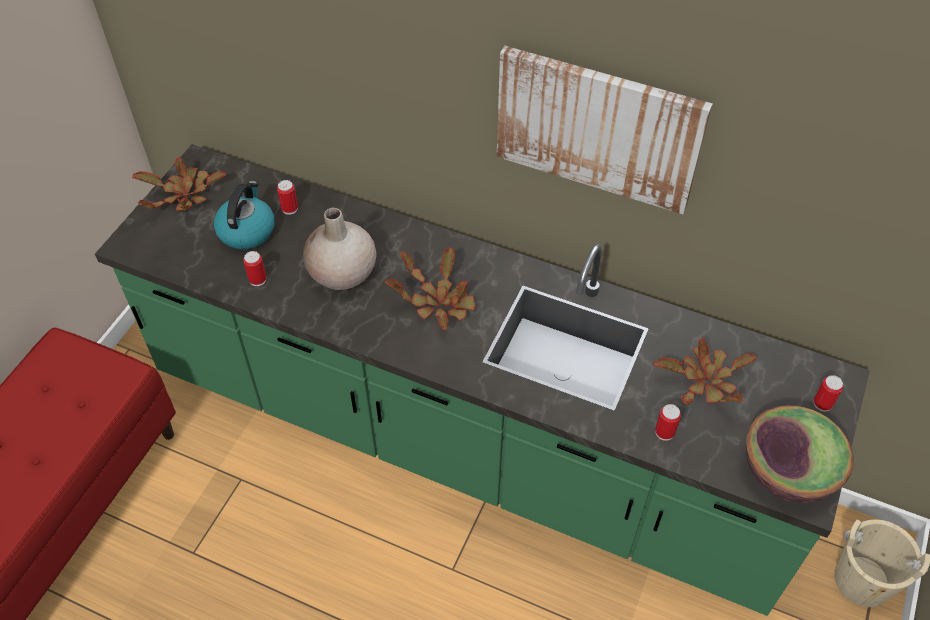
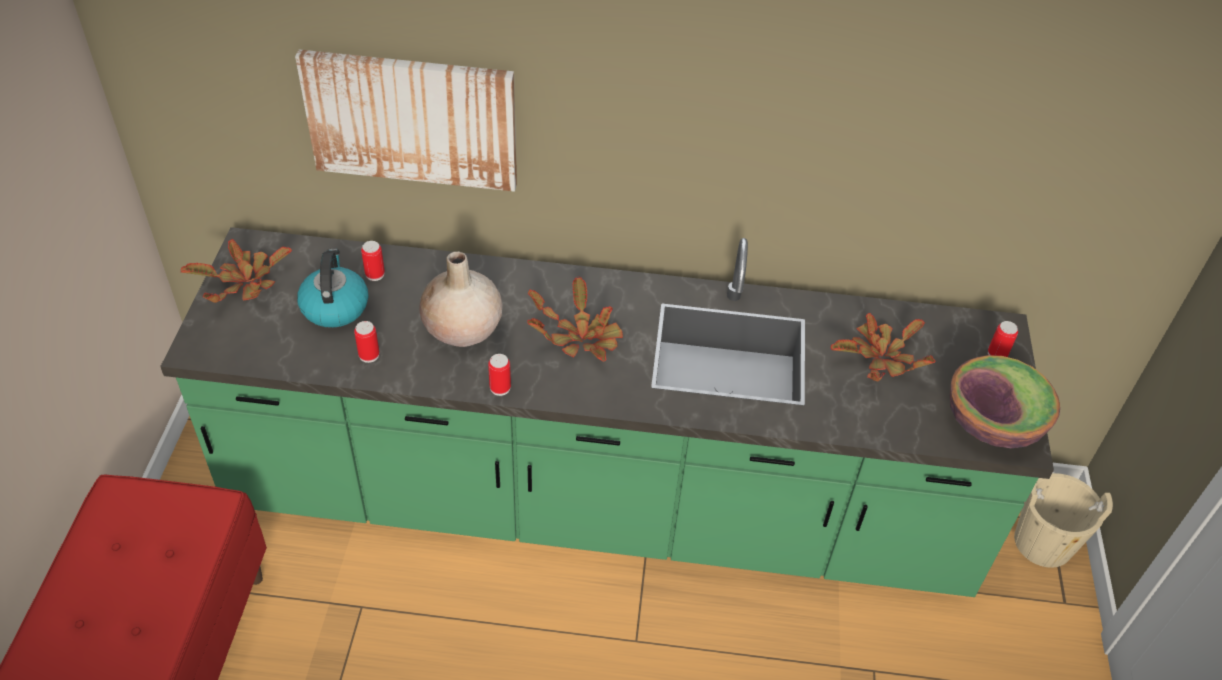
camera: 20 degrees left, 5 degrees down
(598, 128) = (733, 111): picture -> picture (412, 119)
(664, 432) = (862, 414): can -> can (500, 388)

